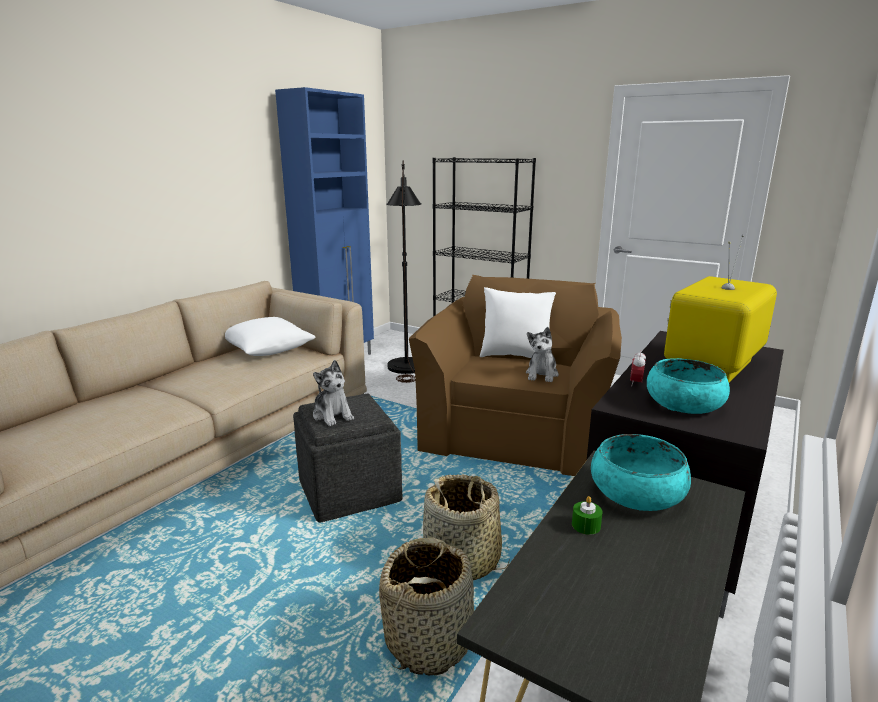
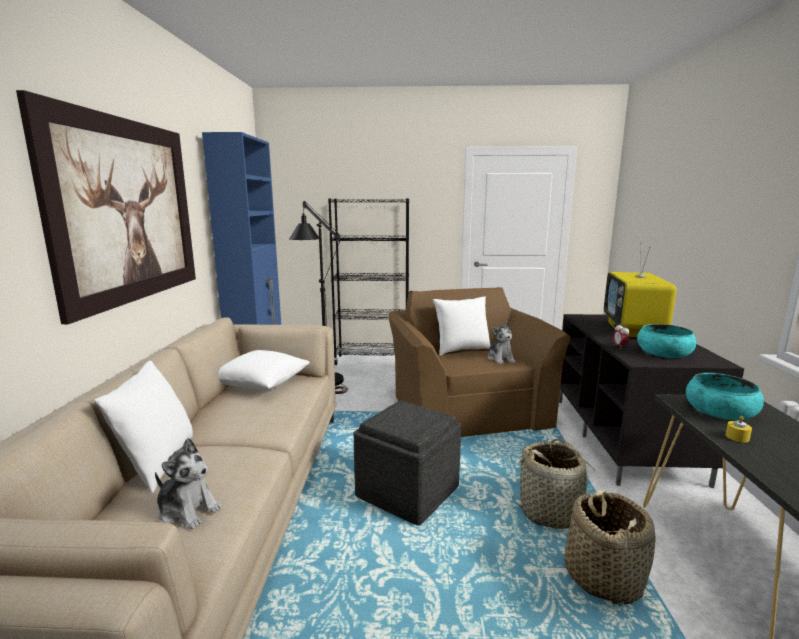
camera: 30 degrees left, 5 degrees down
(111, 395) = (157, 464): none -> white pillow
(161, 172) = (128, 211): none -> picture
(333, 415) = (404, 423): plush toy -> plush toy (187, 510)
(586, 525) = (737, 437): green candle -> yellow candle

